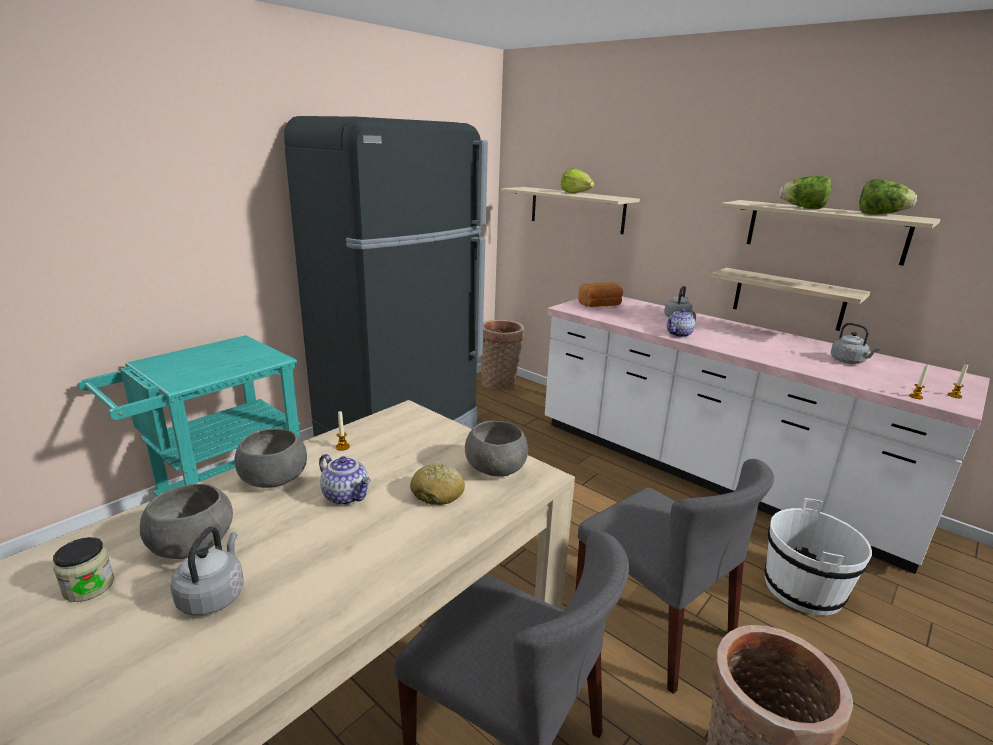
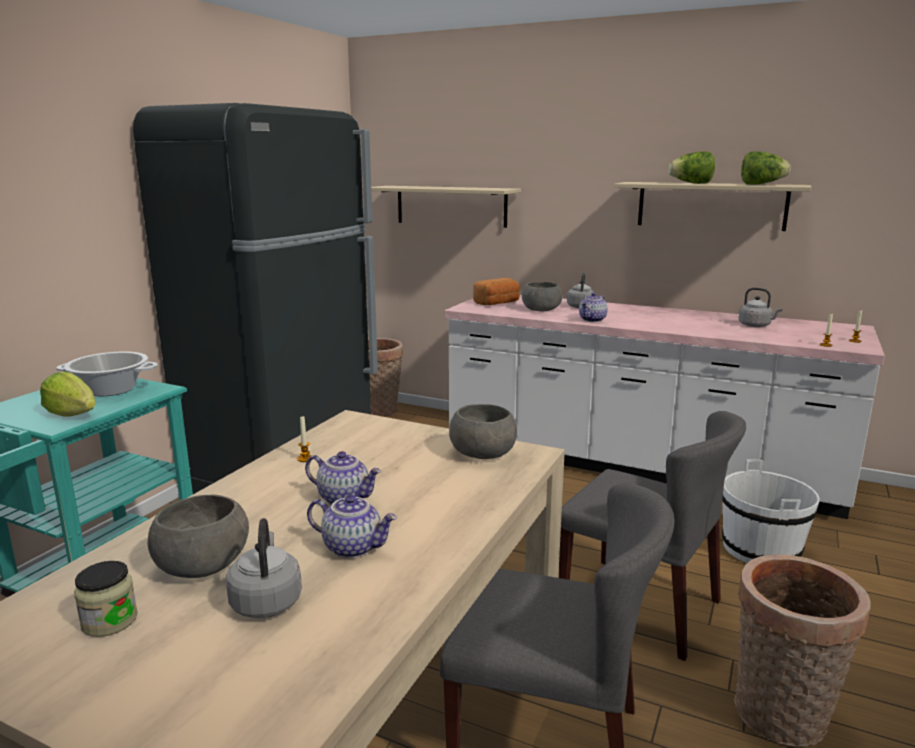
camera: 15 degrees left, 5 degrees down
(240, 355) = (111, 390): none -> cooking pot
(273, 478) = (248, 496): grey bowl -> grey bowl (541, 310)
(319, 552) = (353, 547): none -> teapot
(438, 493) = (440, 481): bread -> none
(575, 193) = (450, 187): lettuce -> lettuce (73, 414)
(788, 299) = (685, 275): shelf -> none

